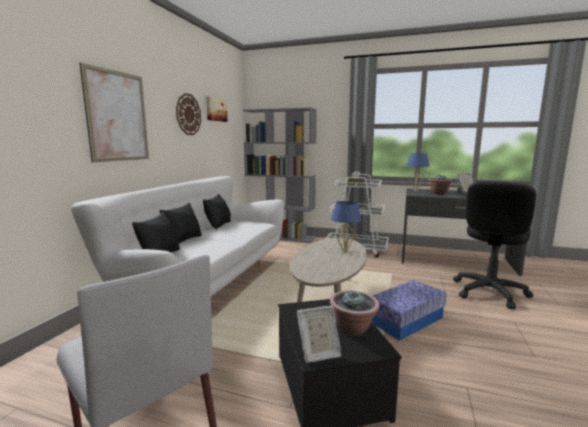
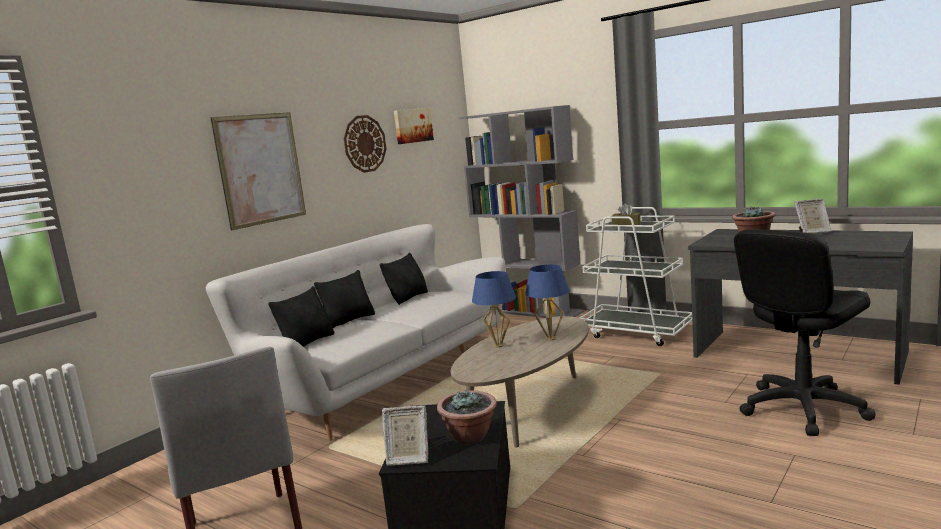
camera: 20 degrees right, 0 degrees up
(406, 320) = (621, 441): storage box -> none
(415, 190) = (724, 233): blue table lamp -> blue table lamp (498, 345)

